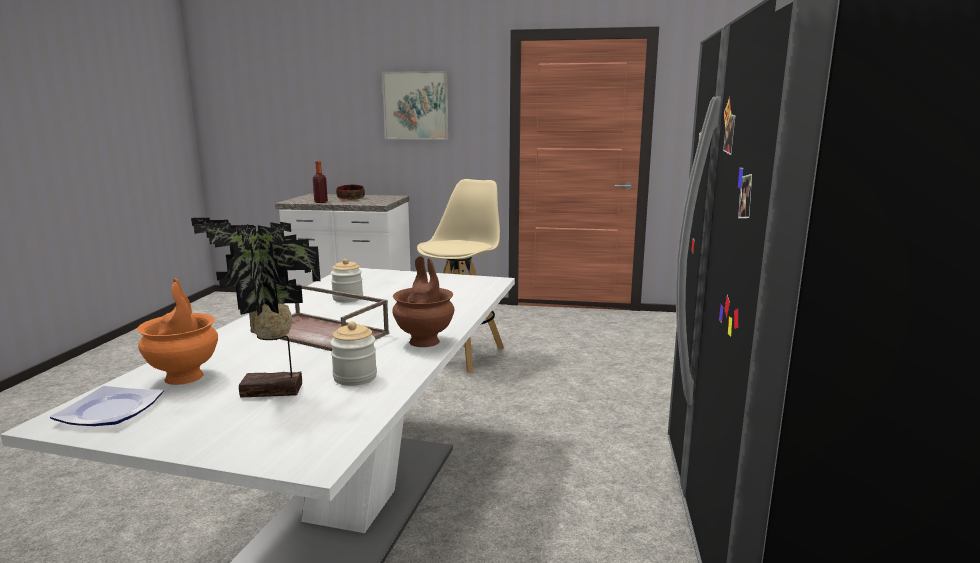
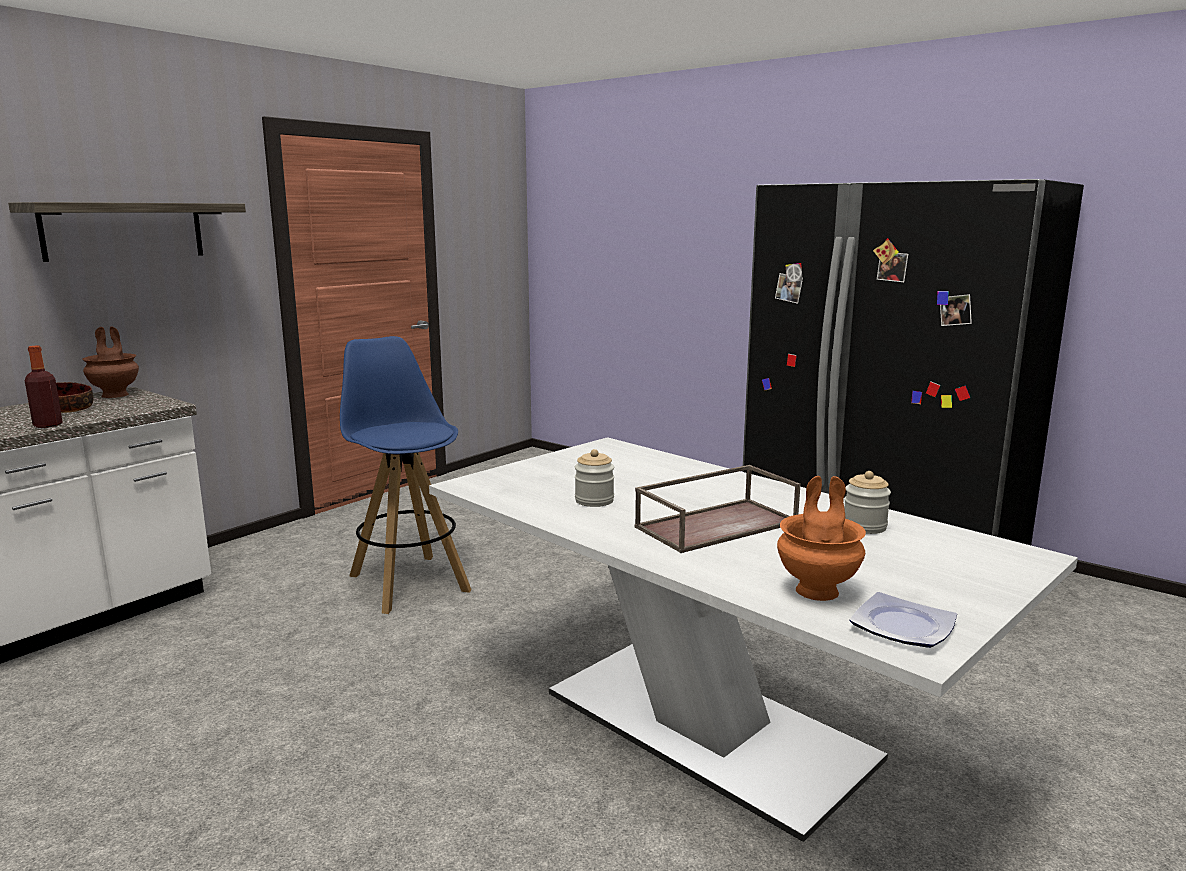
camera: 60 degrees left, 0 degrees up
(272, 392) = (885, 558): potted plant -> none
(416, 105) = (124, 231): picture -> shelf
(425, 341) = (785, 493): brown vase -> brown vase (116, 395)
(461, 354) = (408, 582): beige stool -> blue stool

